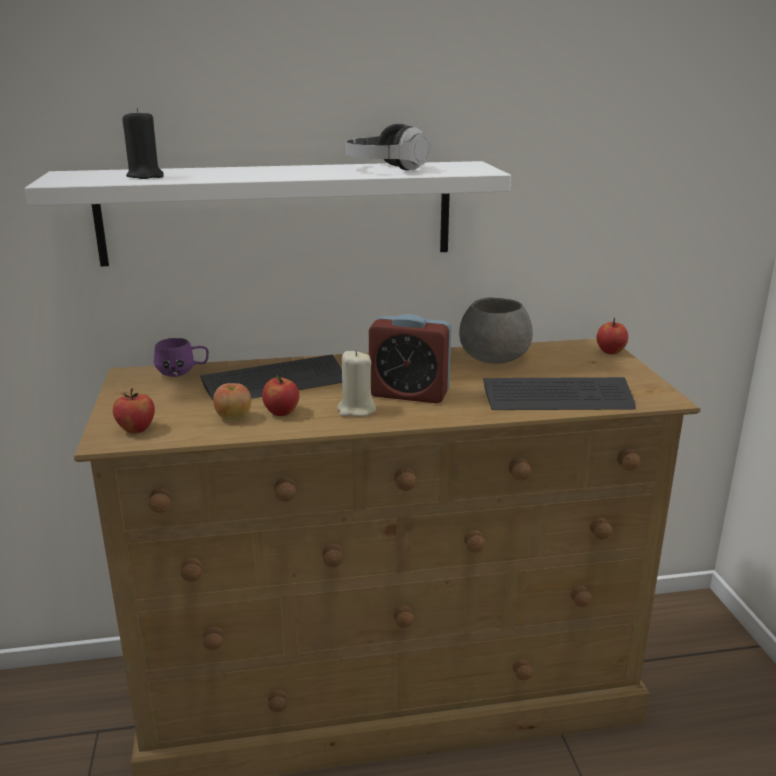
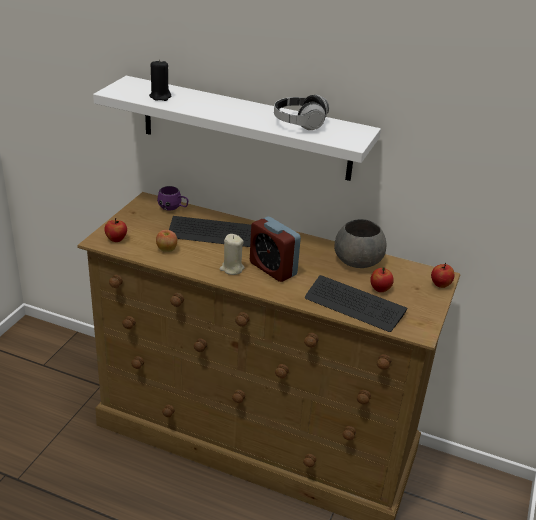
camera: 30 degrees right, 10 degrees up
(281, 412) = (193, 255): apple -> apple (380, 289)

